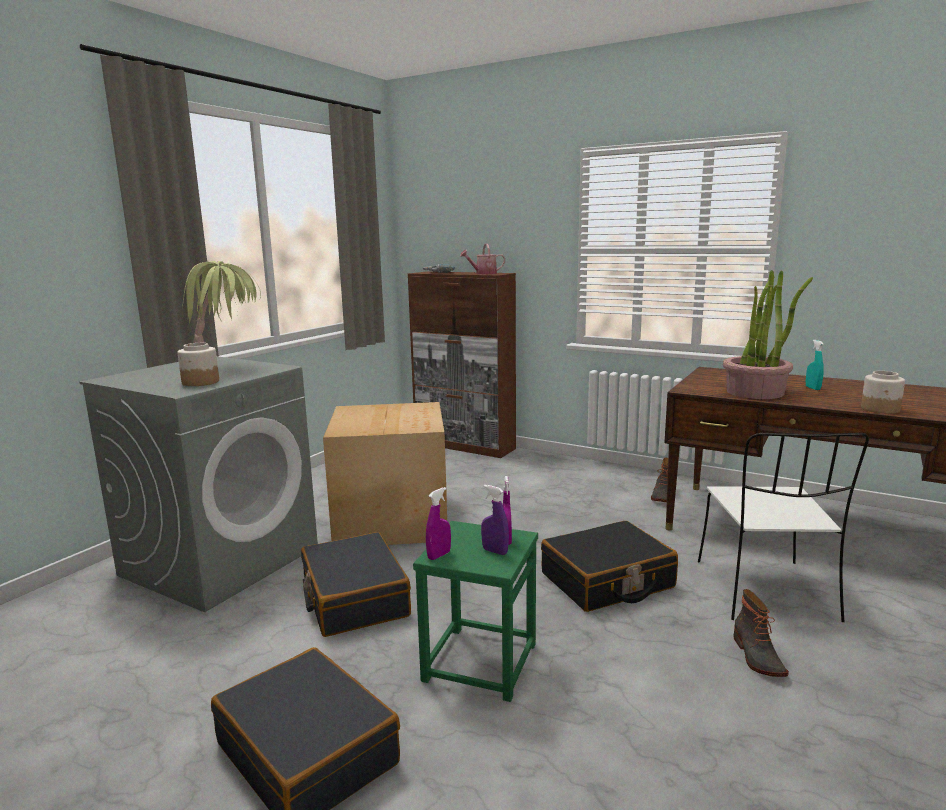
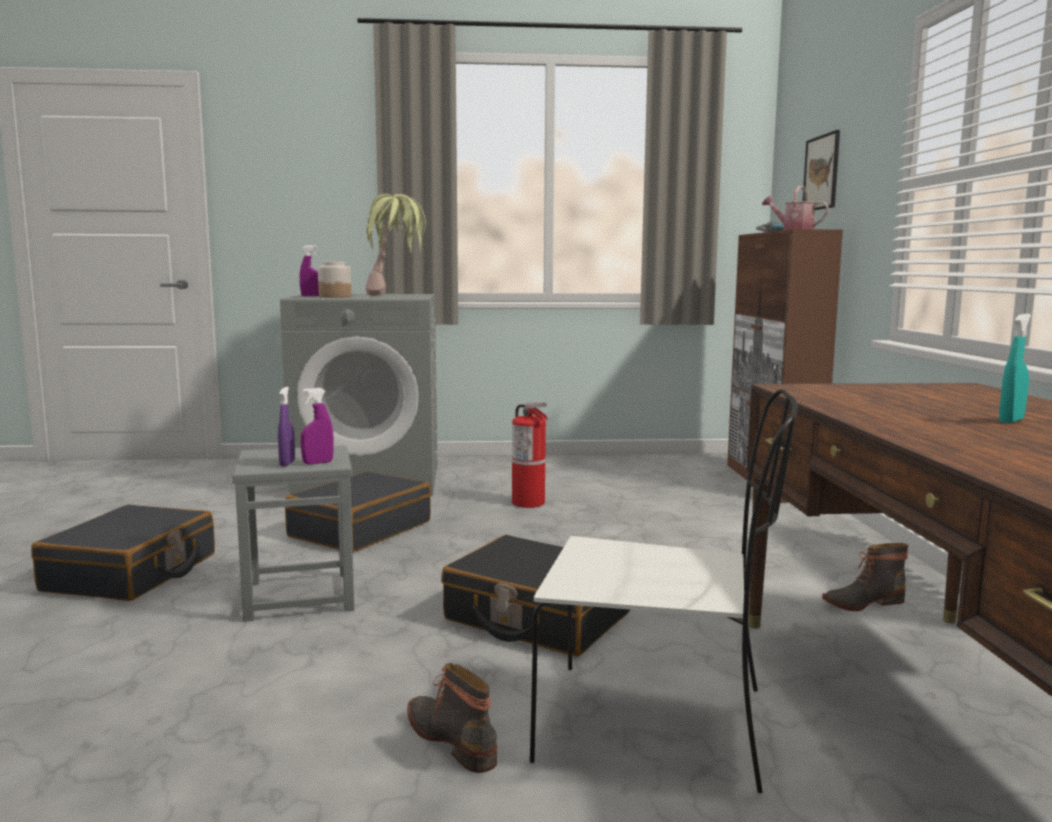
camera: 55 degrees right, 5 degrees down
(393, 519) = (528, 503): cardboard box -> fire extinguisher
(439, 555) = (262, 453): purple spray bottle -> purple spray bottle (310, 296)
(473, 231) = (821, 172): none -> picture
(479, 662) = (300, 595): green stool -> grey stool
(755, 392) = (870, 404): potted plant -> none
(756, 657) = (453, 739): boot -> boot turned 90 degrees clockwise
(766, 592) = (659, 725): white chair -> white chair turned 135 degrees counterclockwise
(880, 409) = (961, 450): jar -> none

